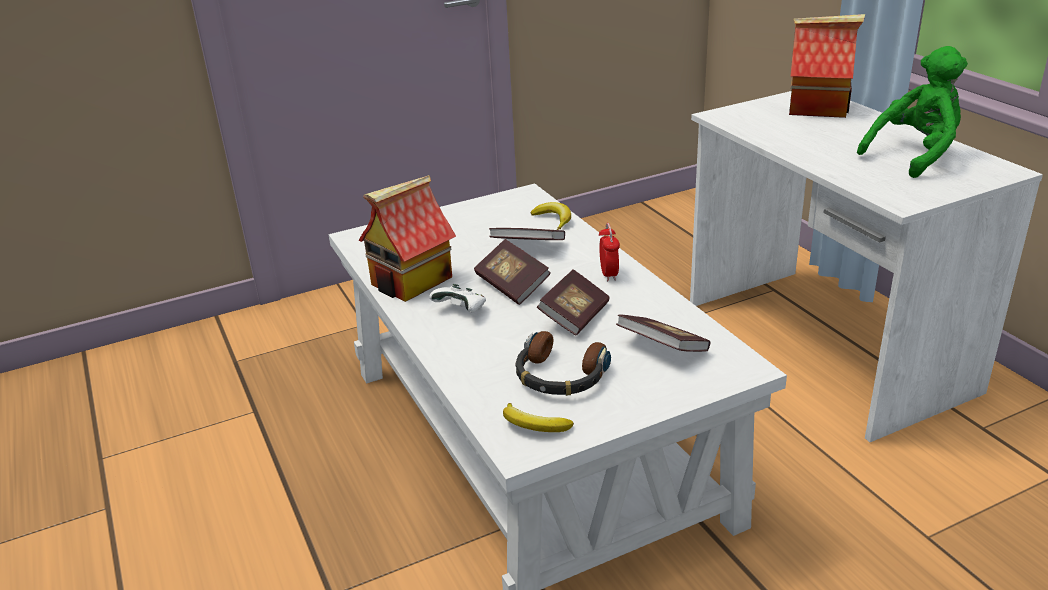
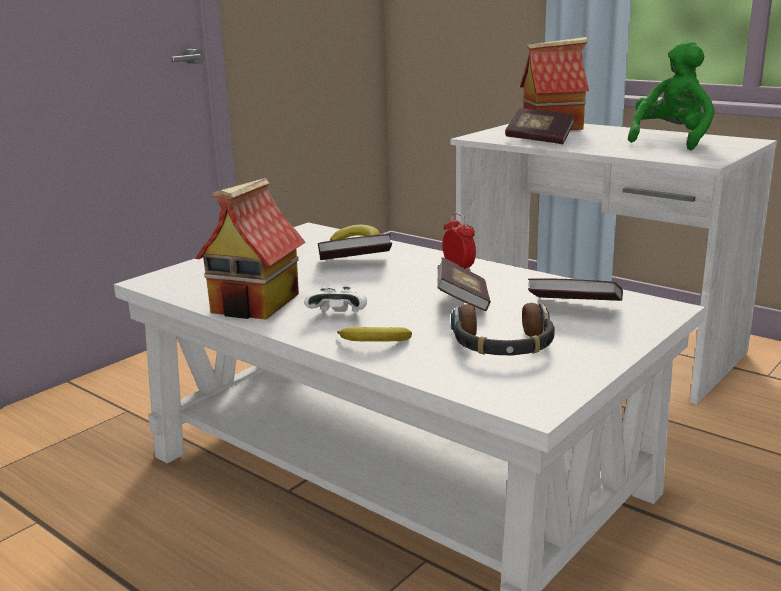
camera: 25 degrees left, 10 degrees down
(512, 285) = (371, 290): book -> book (539, 140)
(534, 426) = (525, 385): banana -> banana (374, 343)

